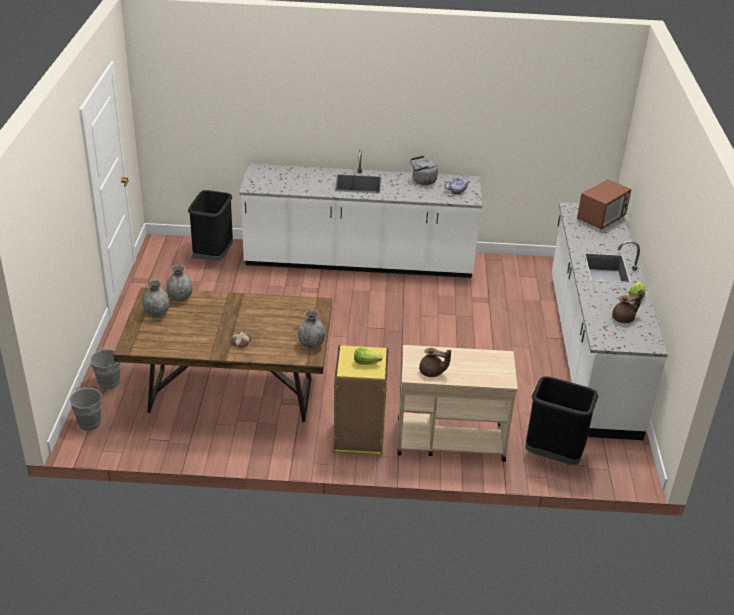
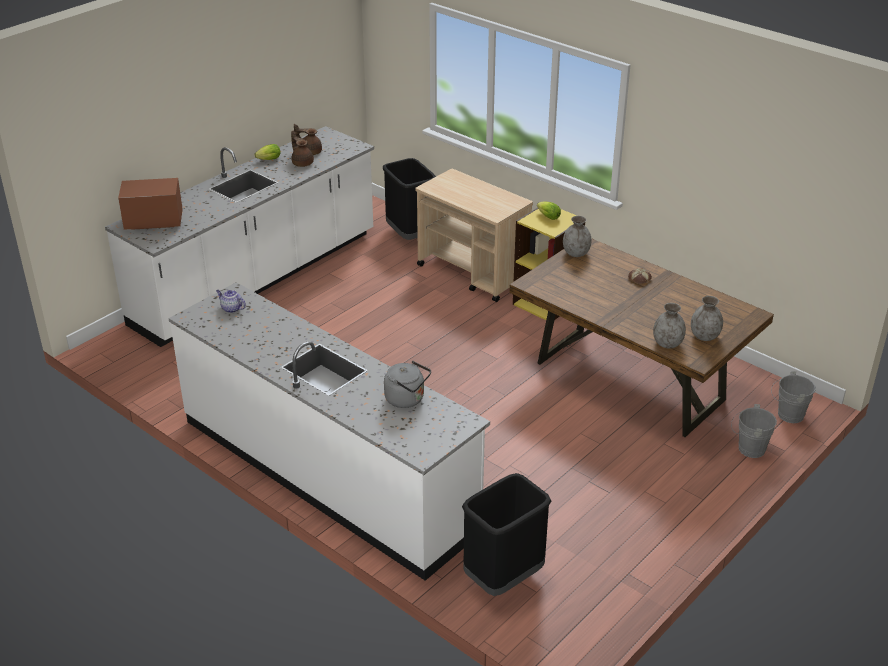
camera: 140 degrees left, 0 degrees up
(422, 181) = (244, 338): grey kettle -> grey kettle (407, 399)
(432, 373) = (501, 198): brown teapot -> brown teapot (302, 163)

